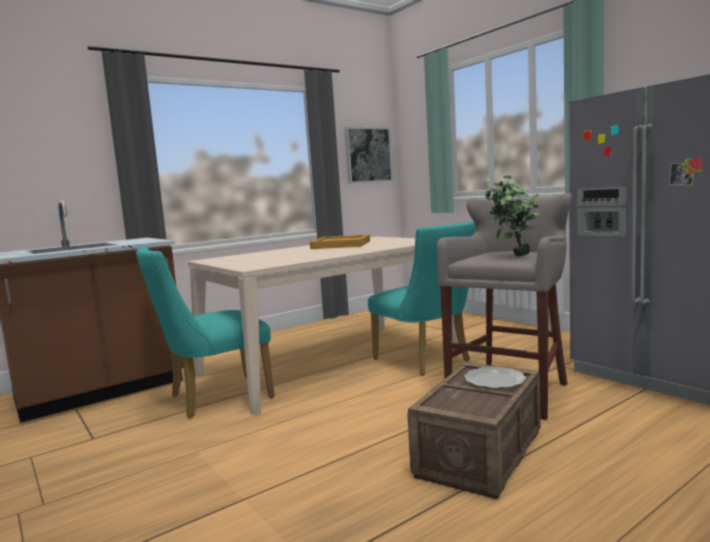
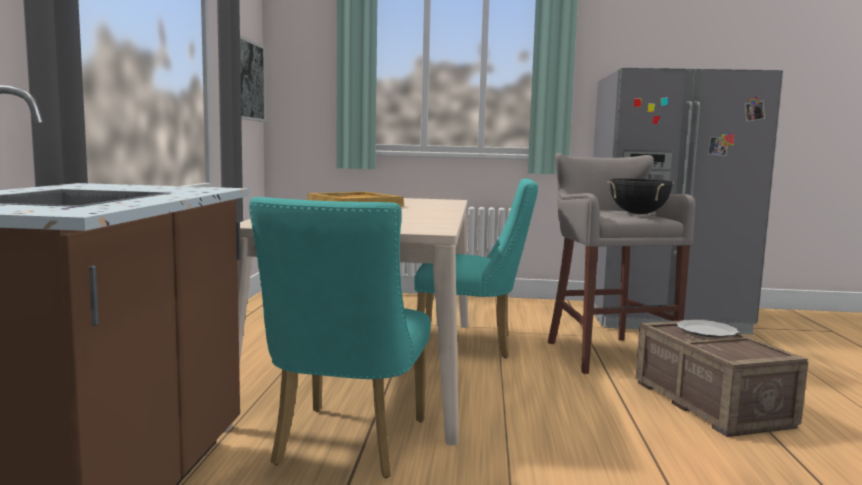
camera: 50 degrees left, 0 degrees up
(511, 256) = (638, 214): potted plant -> black cooking pot

